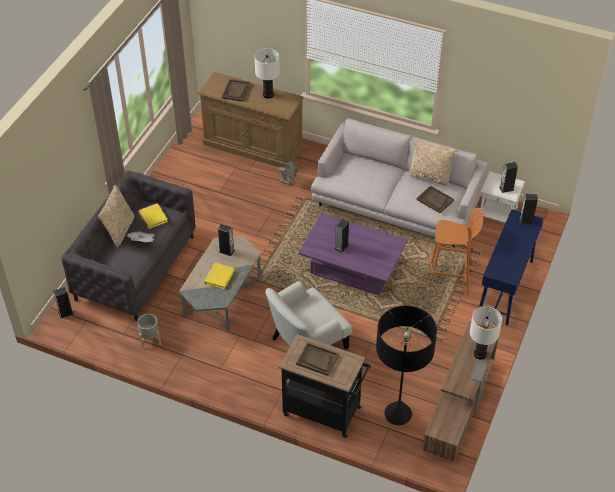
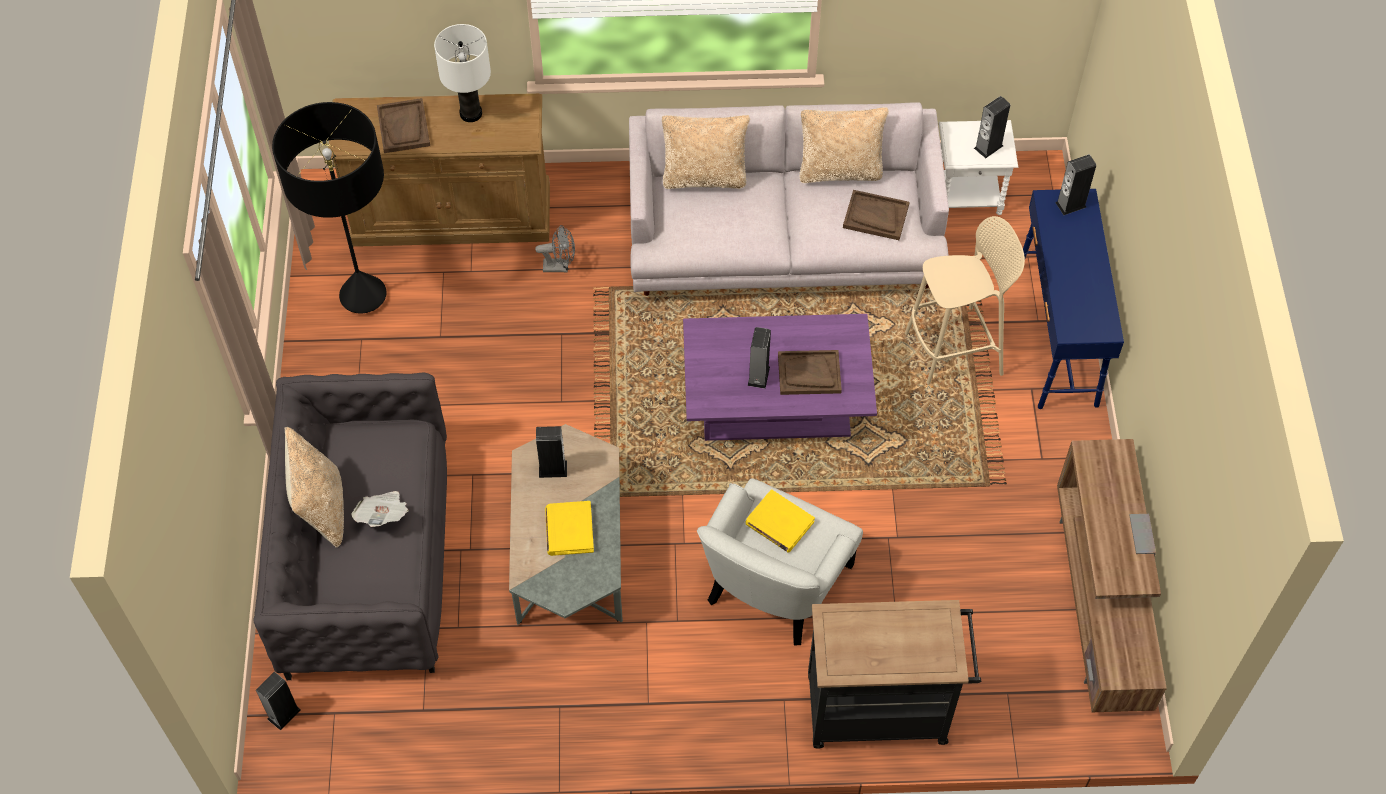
camera: 25 degrees left, 10 degrees up
(150, 339) = (481, 699): grey planter -> none
(153, 217) = (373, 455): yellow book -> yellow book (779, 523)
(317, 360) = (878, 642): brown tray -> brown tray (809, 374)
(365, 160) = (705, 179): none -> beige pillow
(398, 415) = (1009, 661): black floor lamp -> black floor lamp (363, 297)
(451, 277) = (954, 349): orange stool -> beige stool
(480, 354) = (1124, 499): white table lamp -> none

